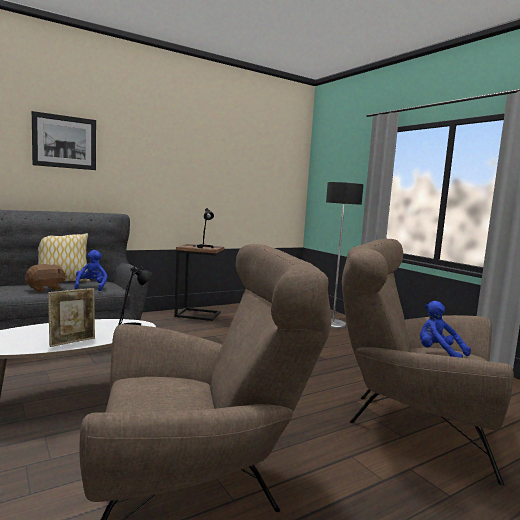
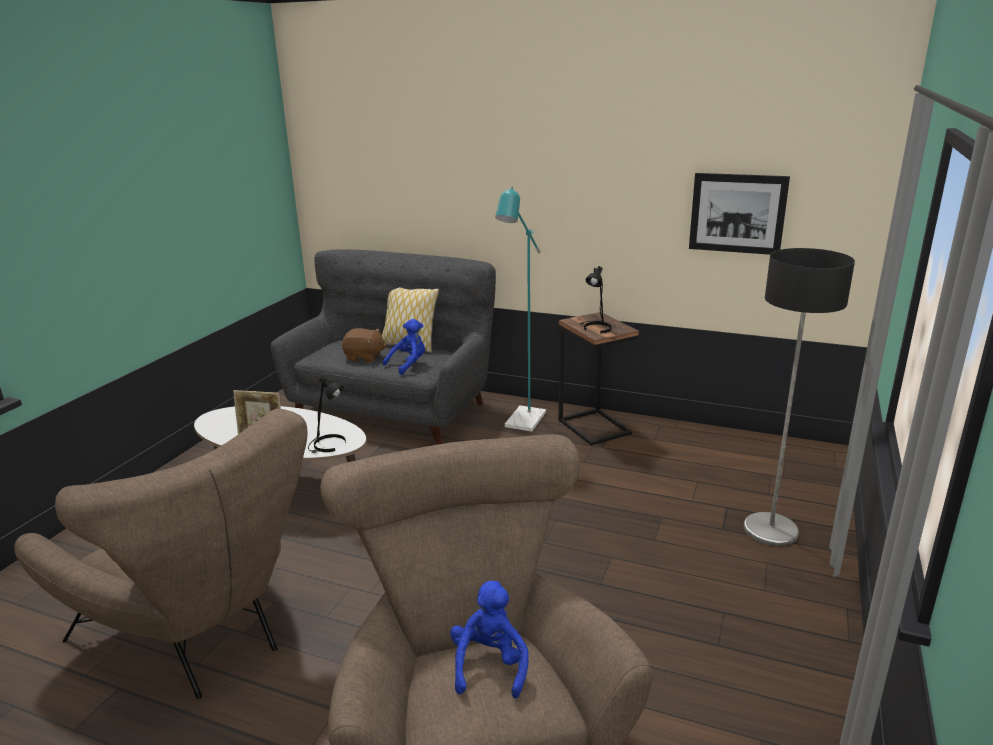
camera: 55 degrees right, 15 degrees up
(65, 142) = (432, 161): picture -> picture (737, 213)
(158, 322) = (522, 423): none -> turquoise floor lamp

